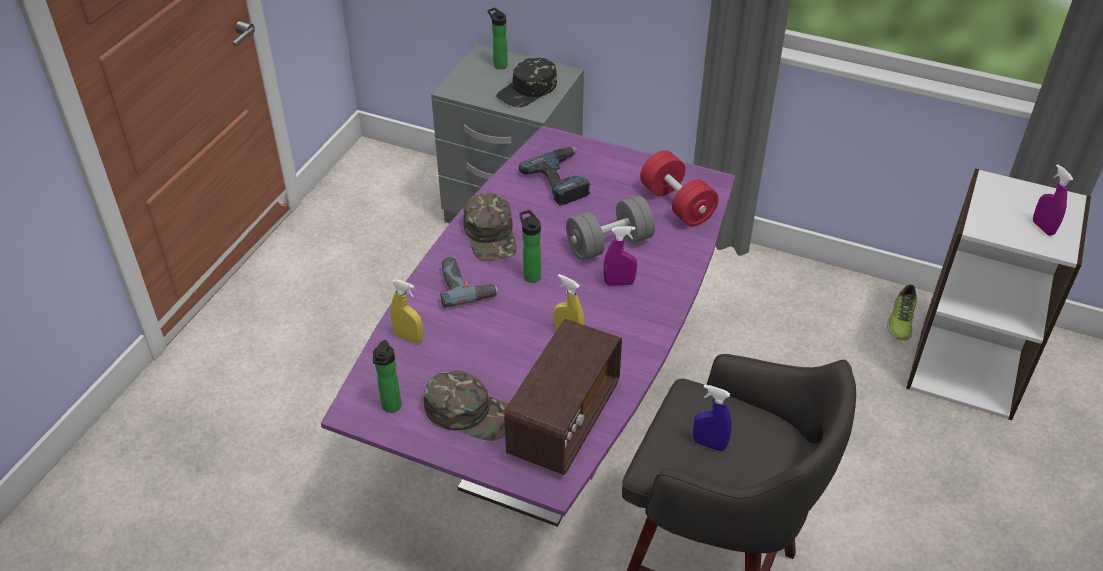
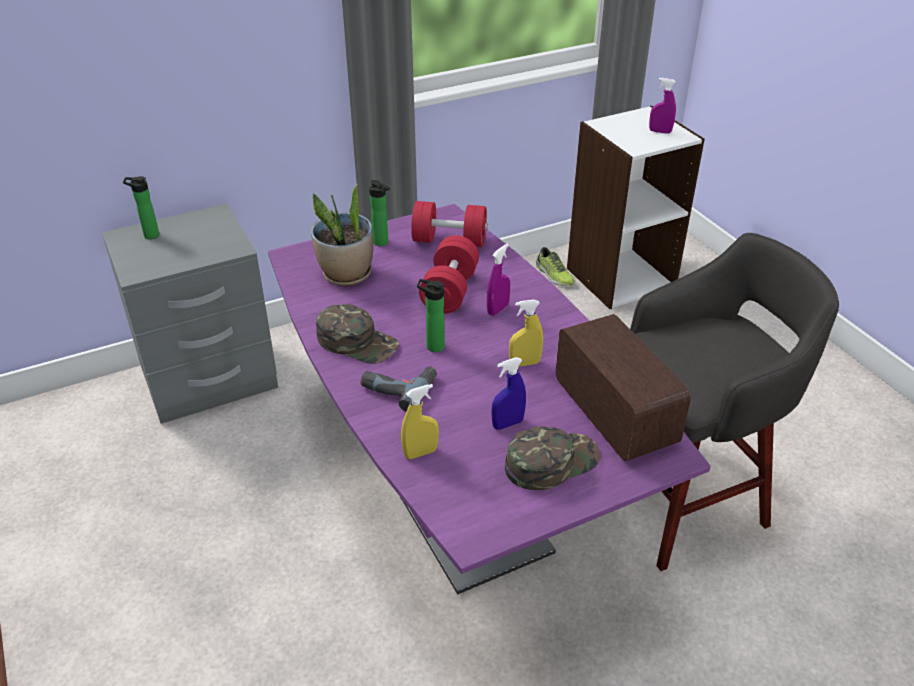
camera: 50 degrees left, 5 degrees down
(391, 408) = (494, 509): bottle -> bottle (382, 243)
(528, 90) = (205, 239): black cap -> none
(562, 180) = (346, 274): power drill -> potted plant
(609, 244) = (449, 291): grey dumbbell -> red dumbbell
(709, 444) = (703, 359): blue spray bottle -> blue spray bottle (507, 424)

